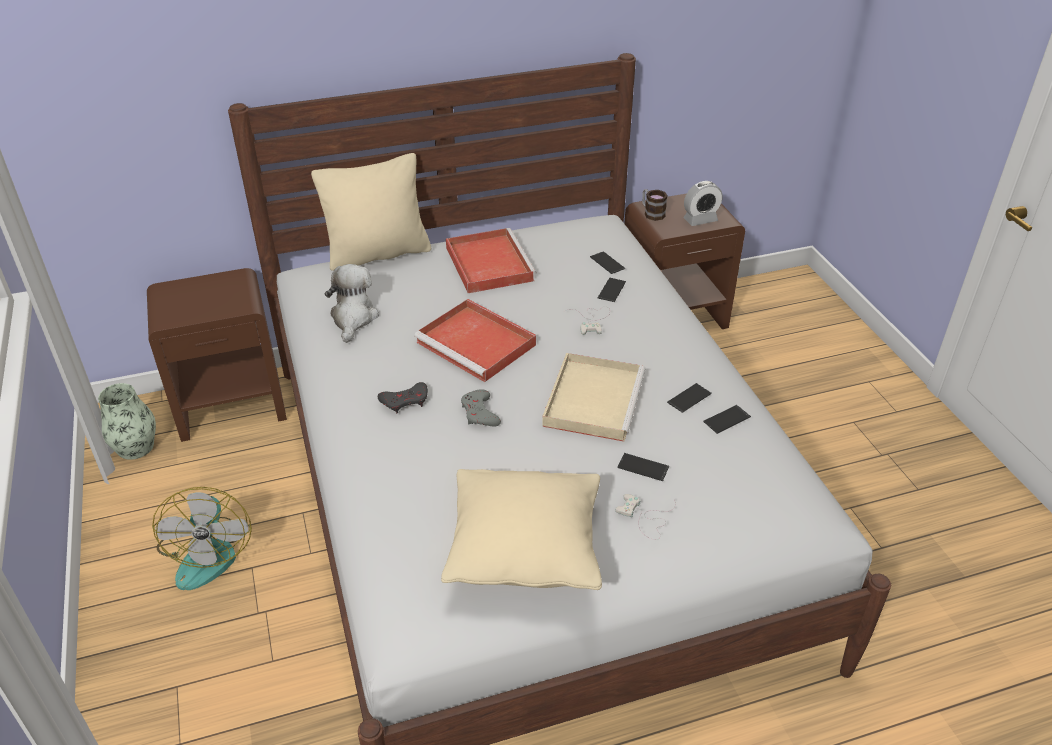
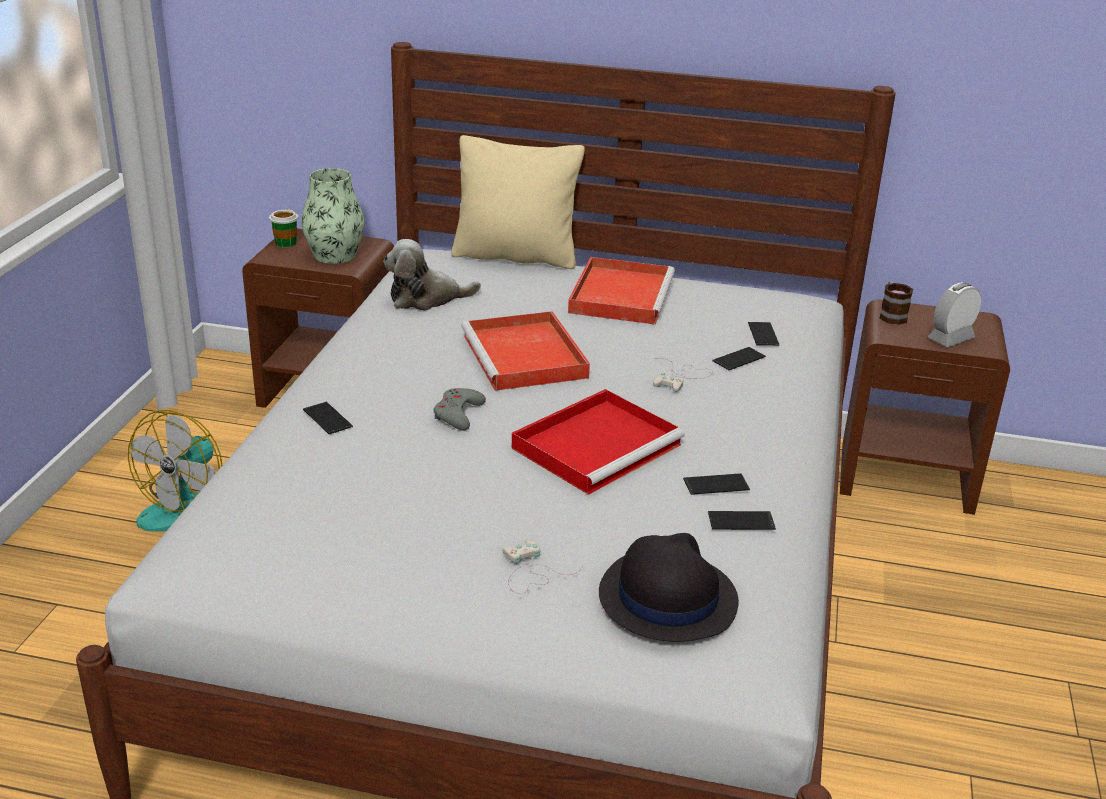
camera: 30 degrees right, 10 degrees down
(135, 447) = (213, 396): vase -> vase (334, 255)
(166, 301) = (285, 243): none -> cup
(353, 318) = (426, 298): plush toy -> plush toy turned 135 degrees counterclockwise
(405, 401) = (395, 378): grey game controller -> none
(525, 553) = (364, 548): beige pillow -> none
(593, 398) = (598, 445): beige tray -> red tray
(643, 467) = (582, 525): phone -> phone (327, 418)
(700, 220) = (951, 339): alarm clock -> alarm clock turned 135 degrees clockwise
(738, 497) = (666, 598): none -> black hat

